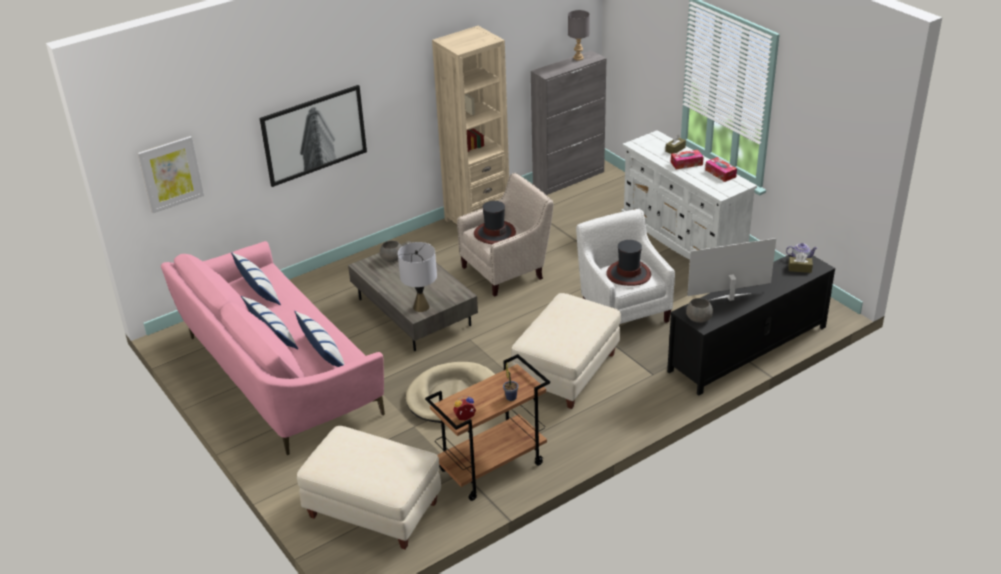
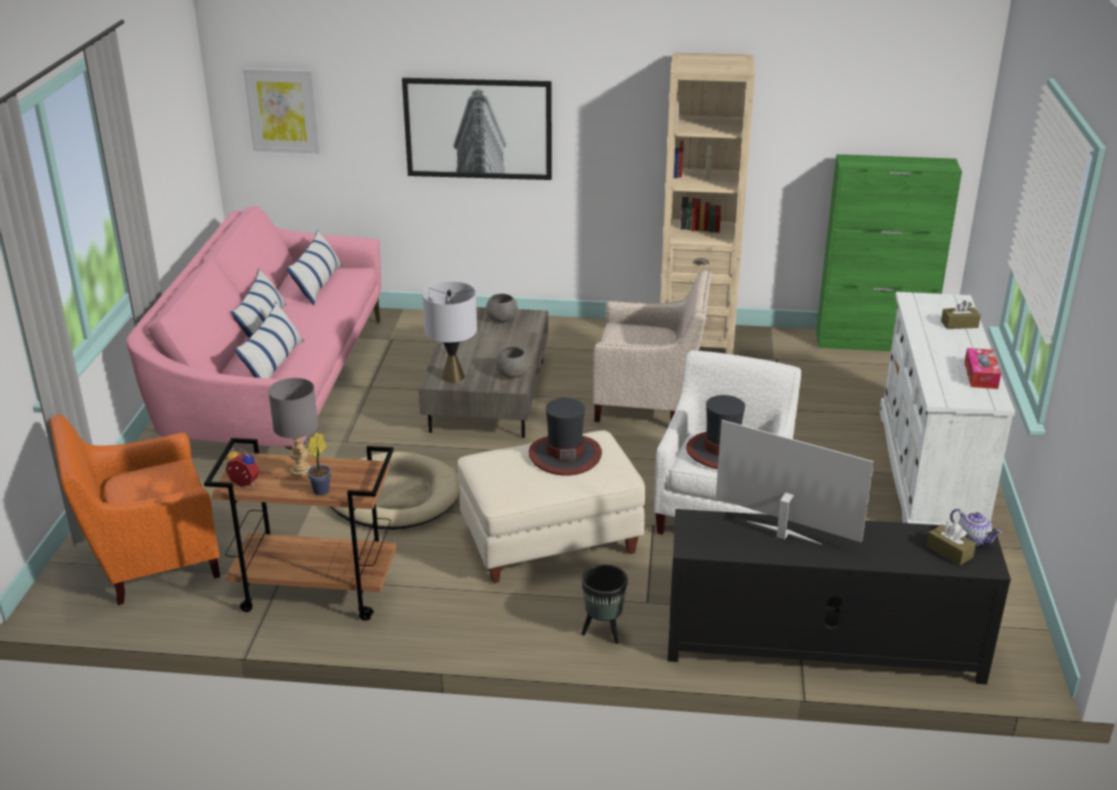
camera: 40 degrees right, 5 degrees down
(373, 510) = (148, 560): beige ottoman -> orange armchair
(494, 233) = (633, 338): hat -> hat (565, 455)
(569, 178) = (873, 342): grey cabinet -> green cabinet
(578, 58) = (921, 160): grey table lamp -> grey table lamp (300, 470)
(654, 400) = (603, 632): none -> black planter
(686, 163) = (949, 345): tissue box -> none
(698, 318) = (698, 534): grey bowl -> grey bowl (512, 373)

